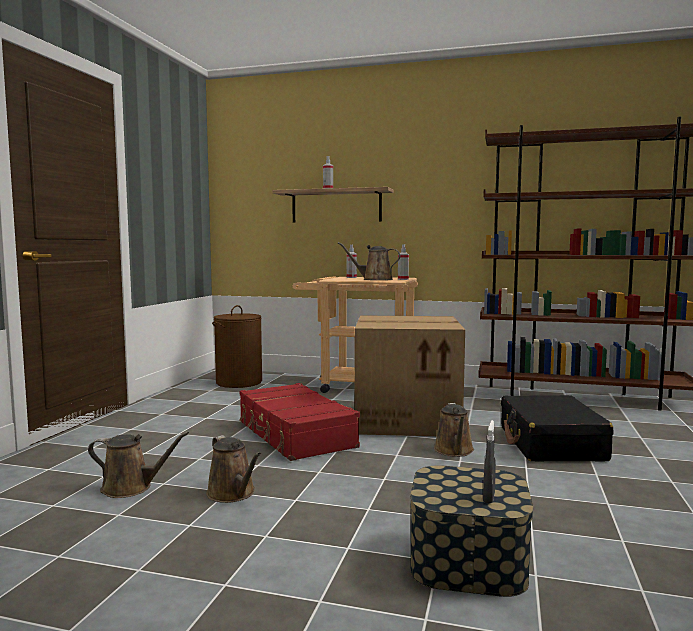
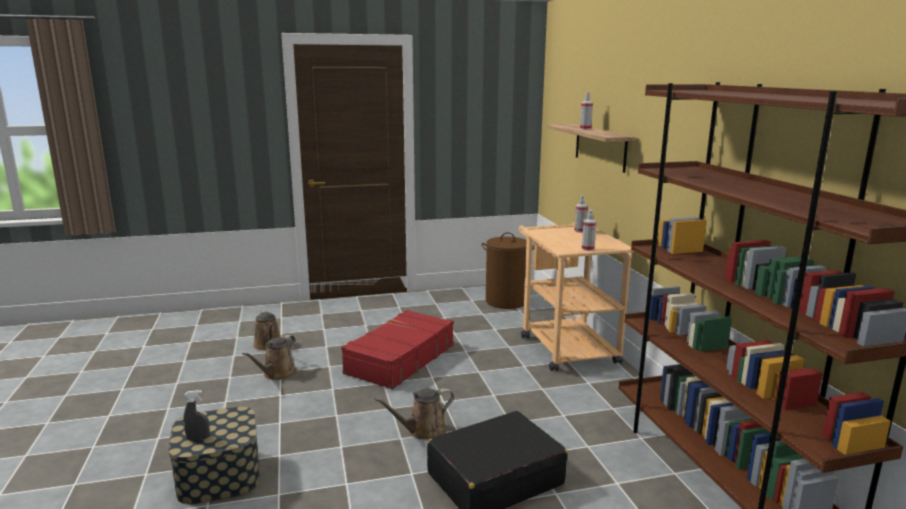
camera: 60 degrees right, 10 degrees up
(374, 279) = (561, 242): brown watering can -> none
(408, 419) = (490, 391): cardboard box -> none

